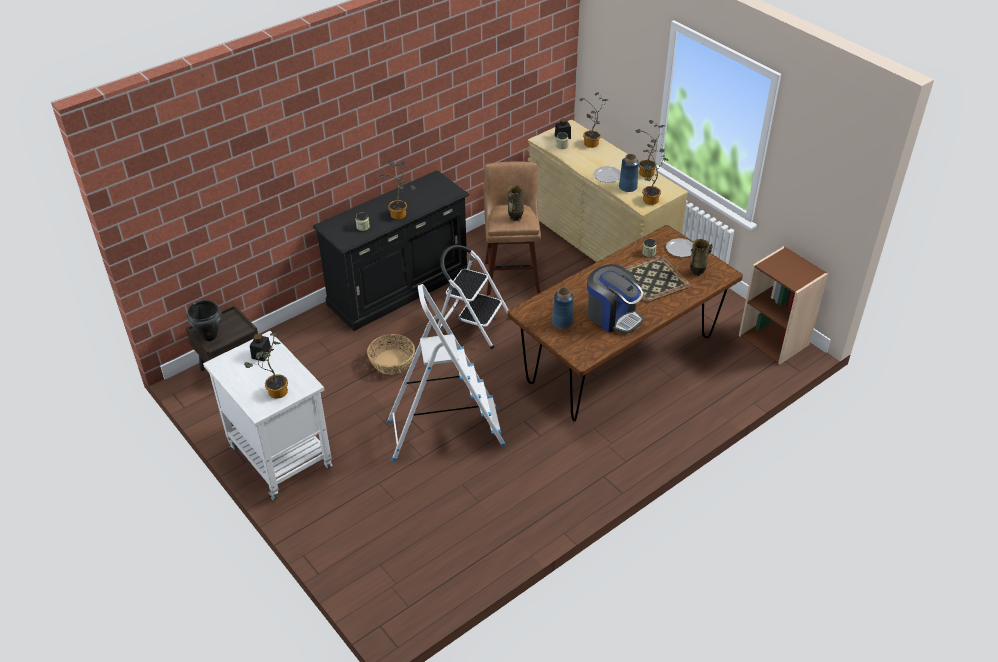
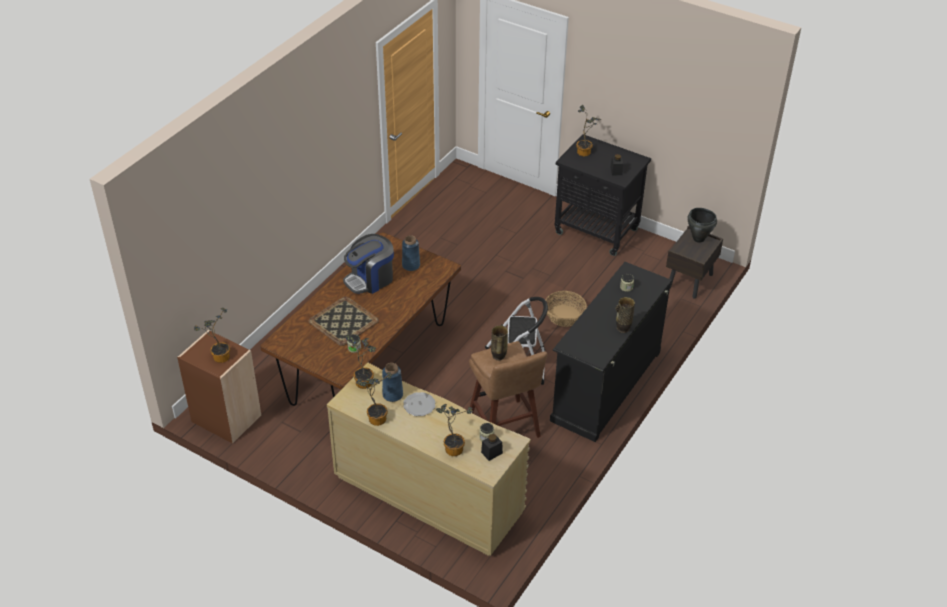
camera: 160 degrees right, 0 degrees up
(280, 457) = (597, 232): white cart -> black cart
(400, 215) = (601, 307): potted plant -> potted plant (219, 356)
(446, 433) = (487, 274): white step ladder -> none
(613, 316) = (370, 279): coffee machine -> coffee machine turned 60 degrees counterclockwise
(680, 249) = (324, 360): plate -> none
(697, 272) = (303, 338): vase -> vase (623, 328)

